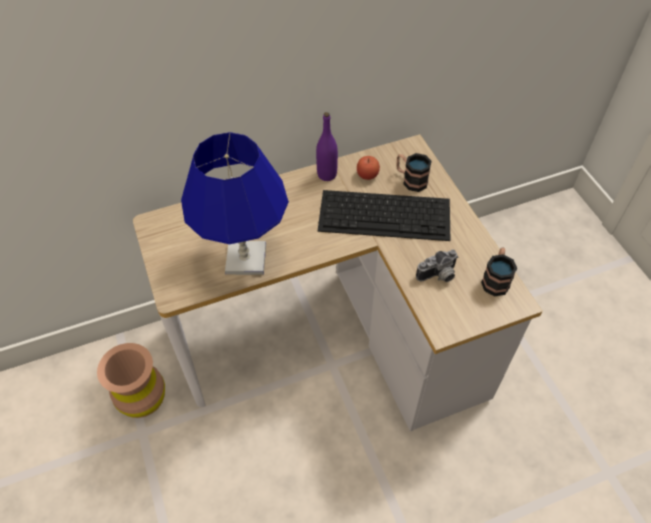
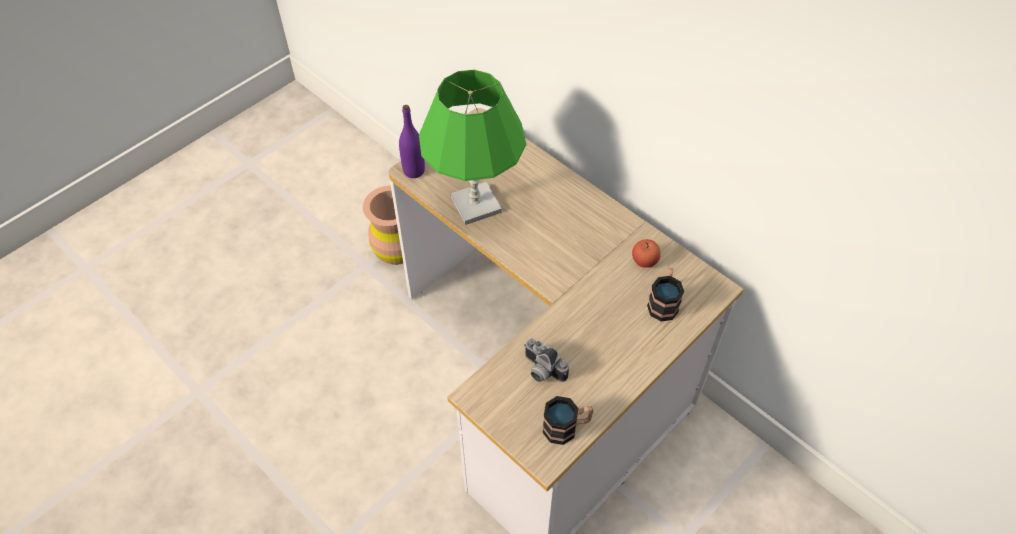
camera: 65 degrees right, 0 degrees up
(245, 259) = (475, 204): blue table lamp -> green table lamp
(327, 174) = (622, 226): purple bottle -> purple bottle (414, 171)
(386, 214) = (598, 296): keyboard -> none

